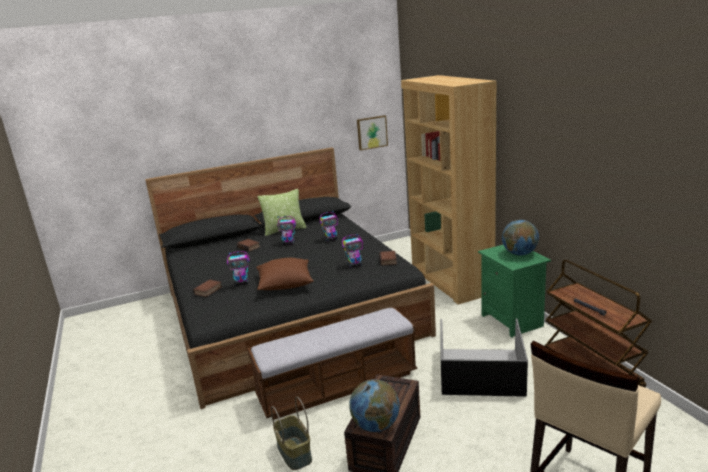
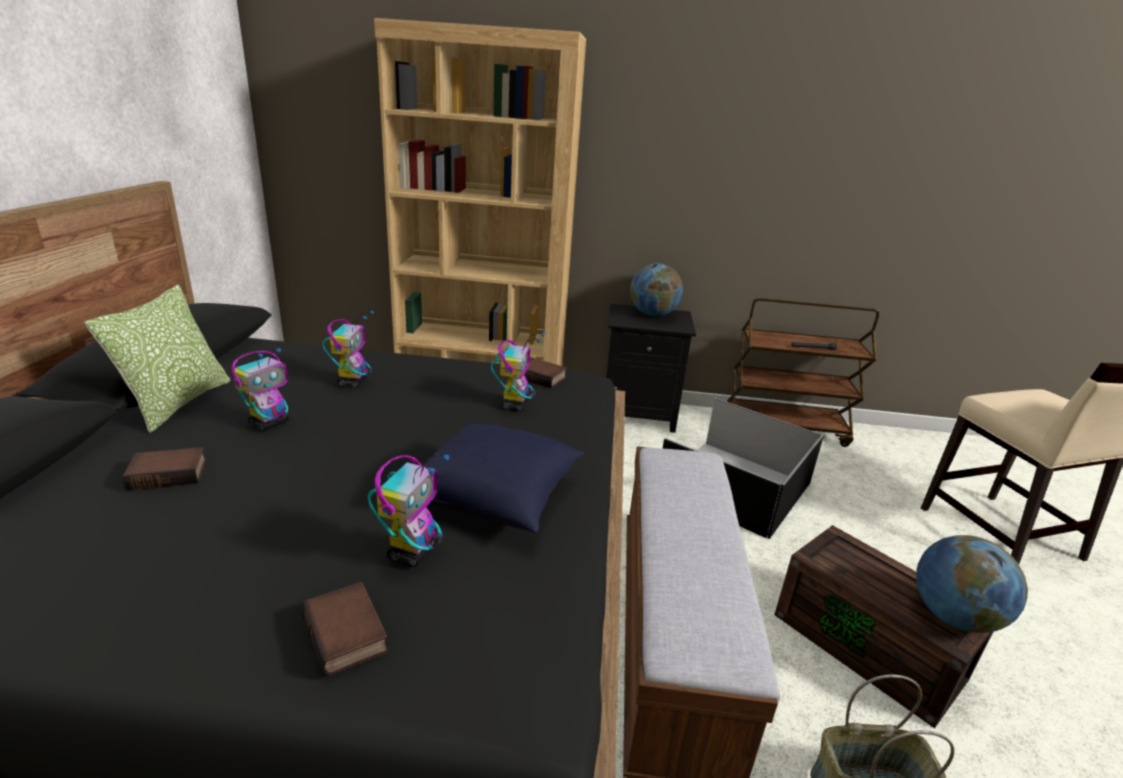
camera: 65 degrees left, 5 degrees up
(285, 285) = (495, 497): brown pillow -> blue pillow
(371, 132) = (216, 150): picture -> none
(513, 320) = (637, 414): green nightstand -> black nightstand

